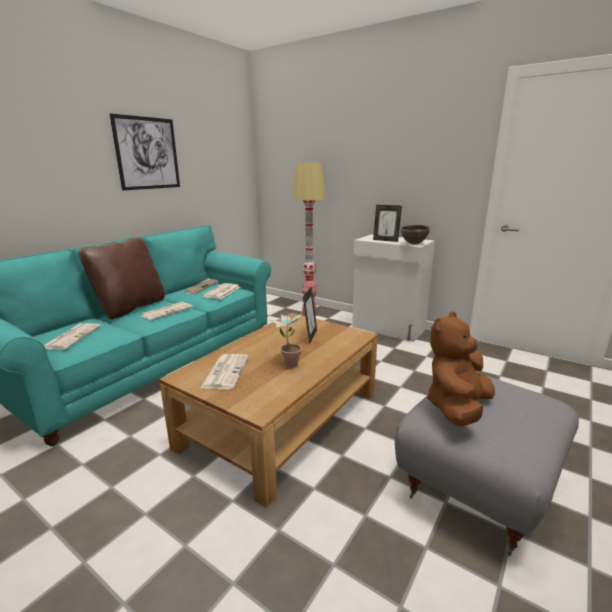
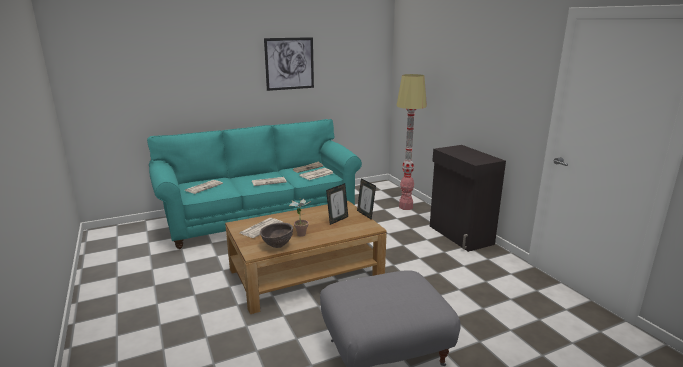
camera: 30 degrees right, 0 degrees up
(131, 307) = (252, 174): brown pillow -> none
(386, 240) = (459, 153): picture frame -> picture frame (365, 214)
(388, 328) = (460, 235): white cabinet -> black cabinet
(413, 244) = (475, 161): brown bowl -> brown bowl (277, 246)
(457, 408) = (364, 287): brown plush toy -> none

